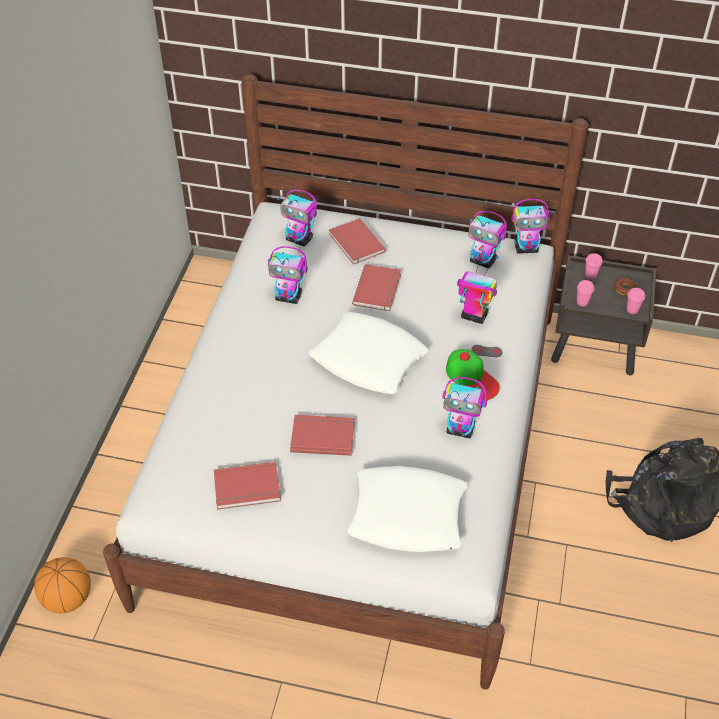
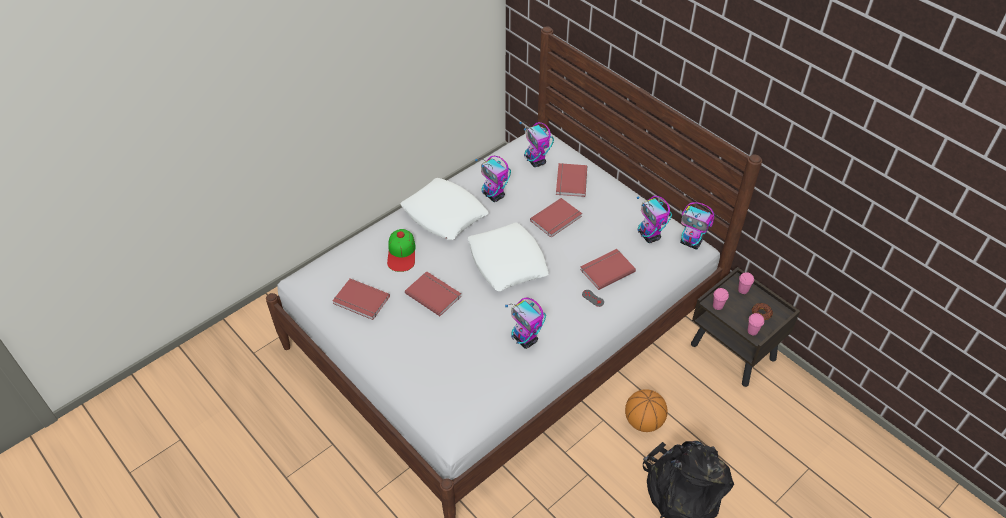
camera: 35 degrees right, 0 degrees up
(68, 598) = (260, 321): basketball -> basketball (643, 421)
(408, 515) = (441, 374): white pillow -> white pillow (444, 214)
(472, 378) = (565, 310): cap -> cap (401, 253)
(473, 316) = (606, 270): toy robot -> red book

